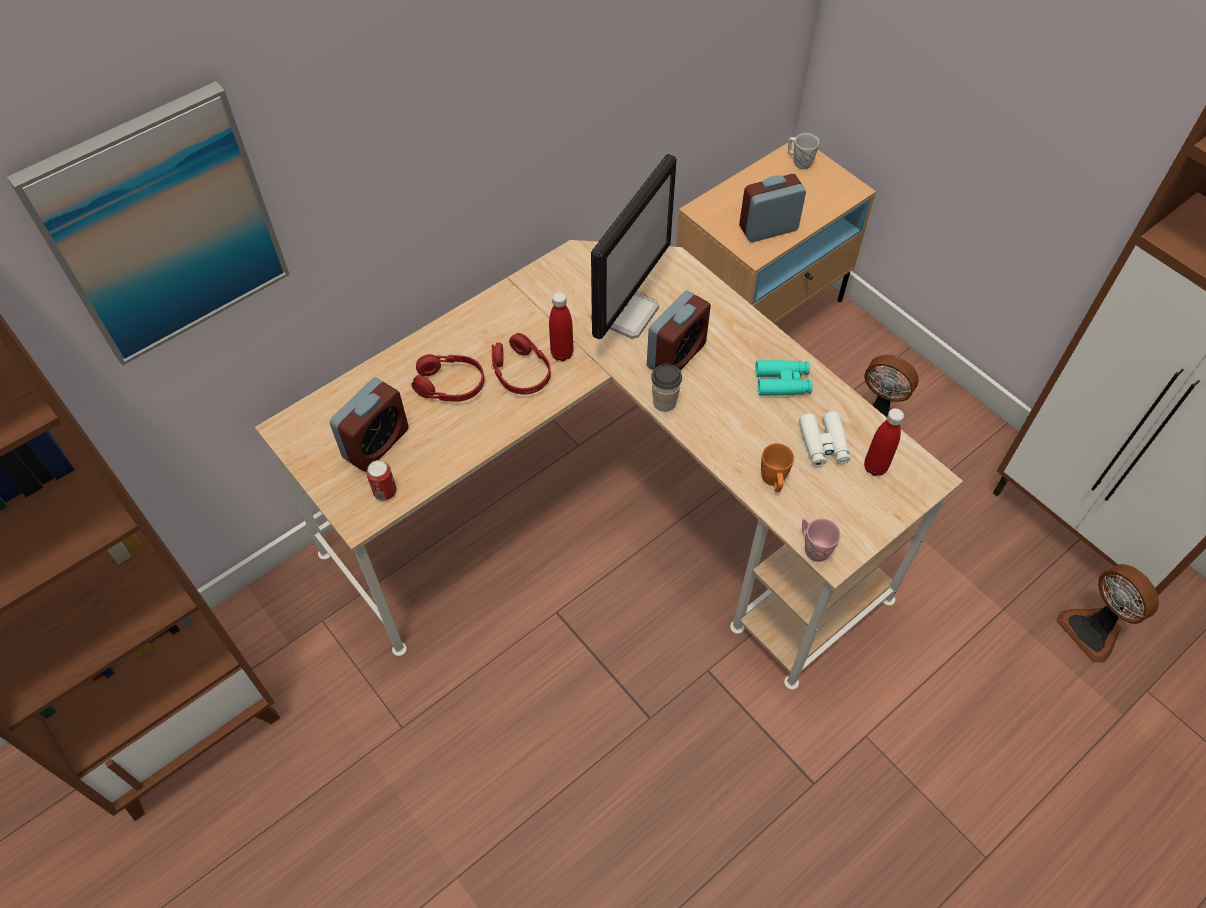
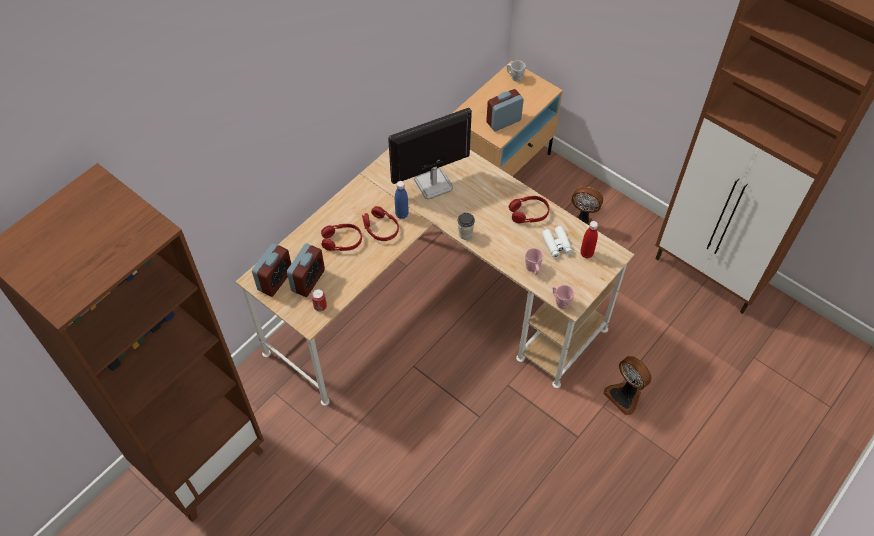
camera: 10 degrees left, 0 degrees up
(162, 227) = (200, 181): picture -> none
(562, 354) = (402, 214): red bottle -> blue bottle
(625, 311) = (432, 184): monitor -> monitor turned 135 degrees counterclockwise
(676, 356) = (466, 206): alarm clock -> alarm clock (275, 280)
(774, 481) = (533, 269): orange mug -> pink mug
(782, 382) = (528, 213): turquoise binoculars -> red headphones
(1093, 630) = (721, 328): fan -> fan (625, 395)

